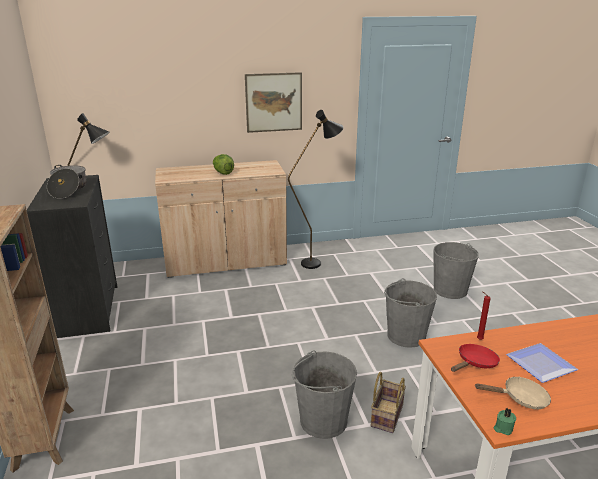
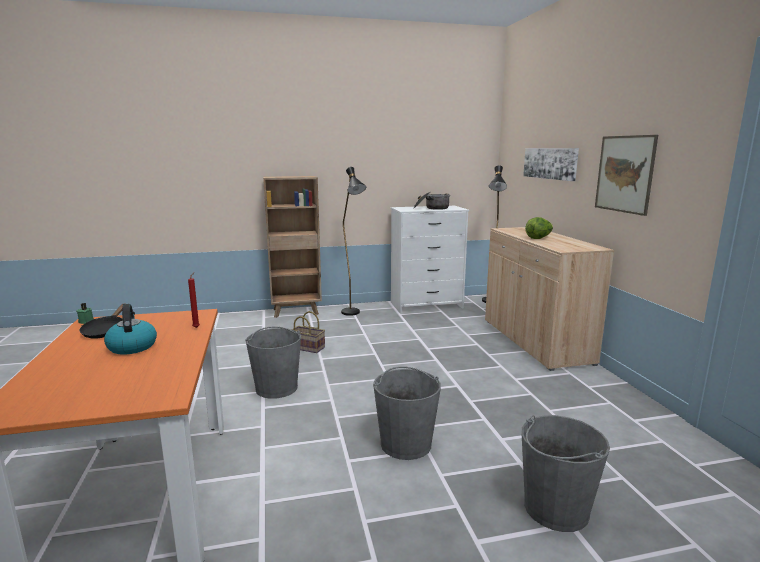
camera: 90 degrees right, 10 degrees down
(90, 310) = (426, 305): black dresser -> white dresser
(167, 101) = (550, 163): none -> picture
(317, 262) = (572, 390): black floor lamp -> black floor lamp (353, 314)
(386, 414) = (271, 418): basket -> basket (308, 347)
(475, 363) = (165, 322): red frying pan -> none
(520, 398) = (105, 331): beige frying pan -> black frying pan
(543, 365) = (132, 346): plate -> kettle

